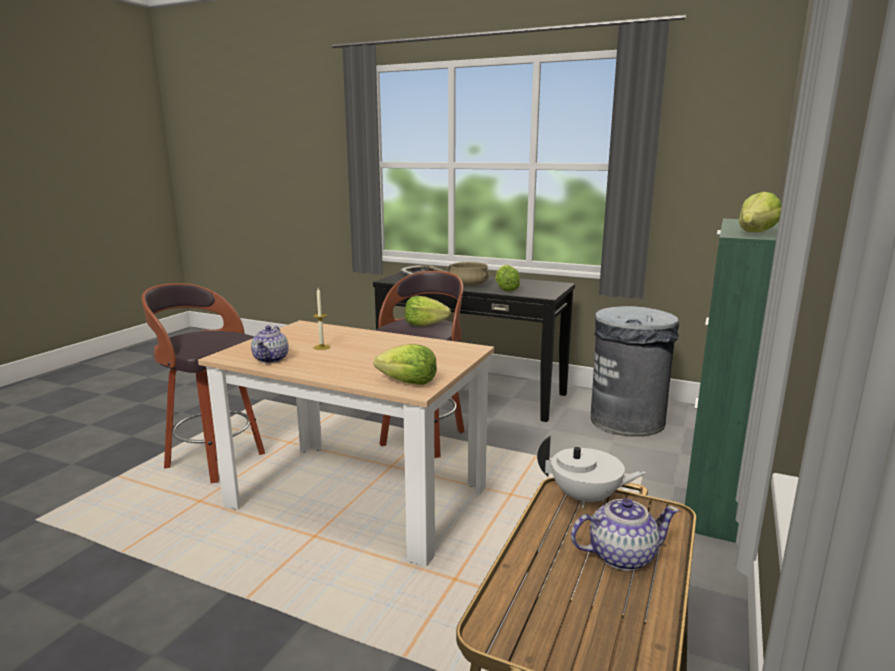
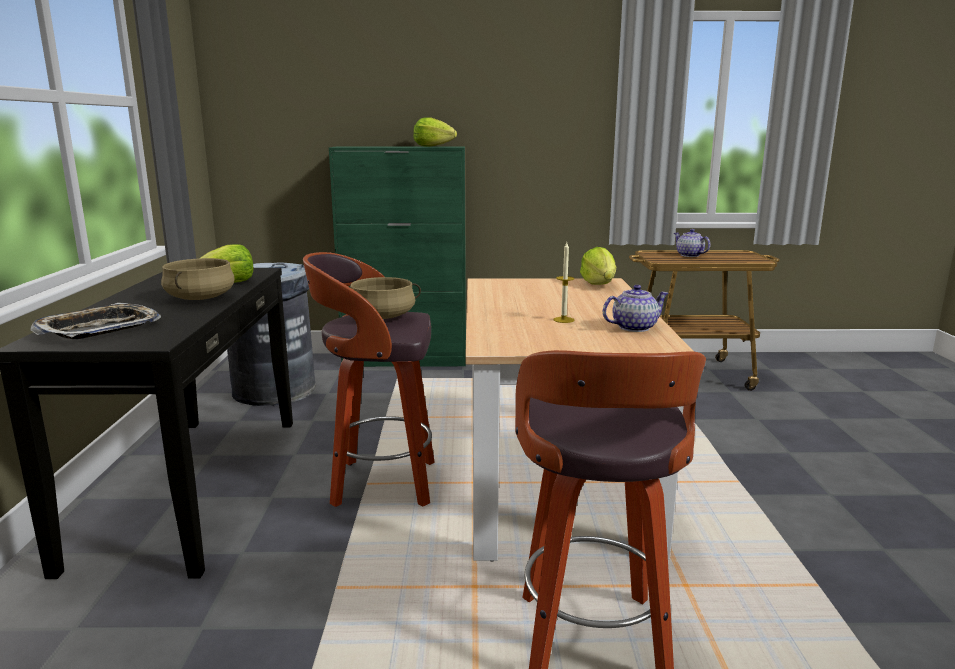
camera: 115 degrees left, 0 degrees up
(425, 324) = (382, 317): lettuce -> beige cooking pot
(586, 498) = (660, 258): white teapot -> none

